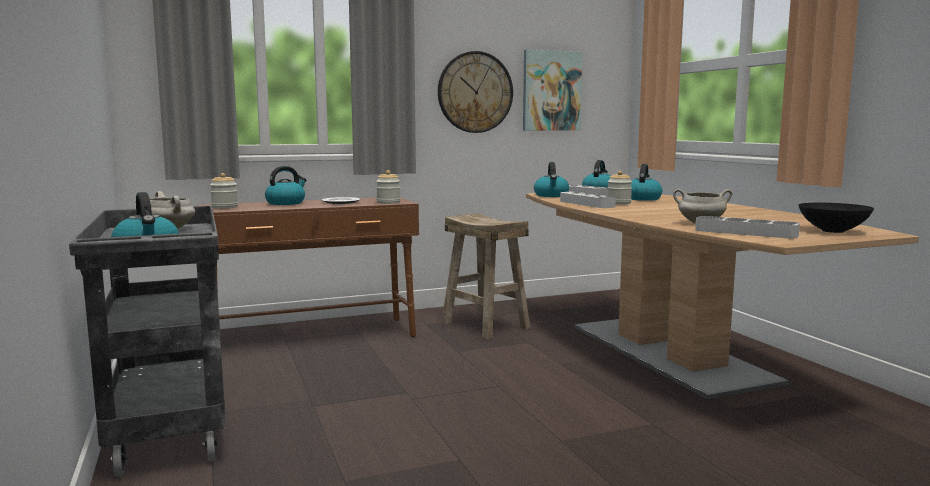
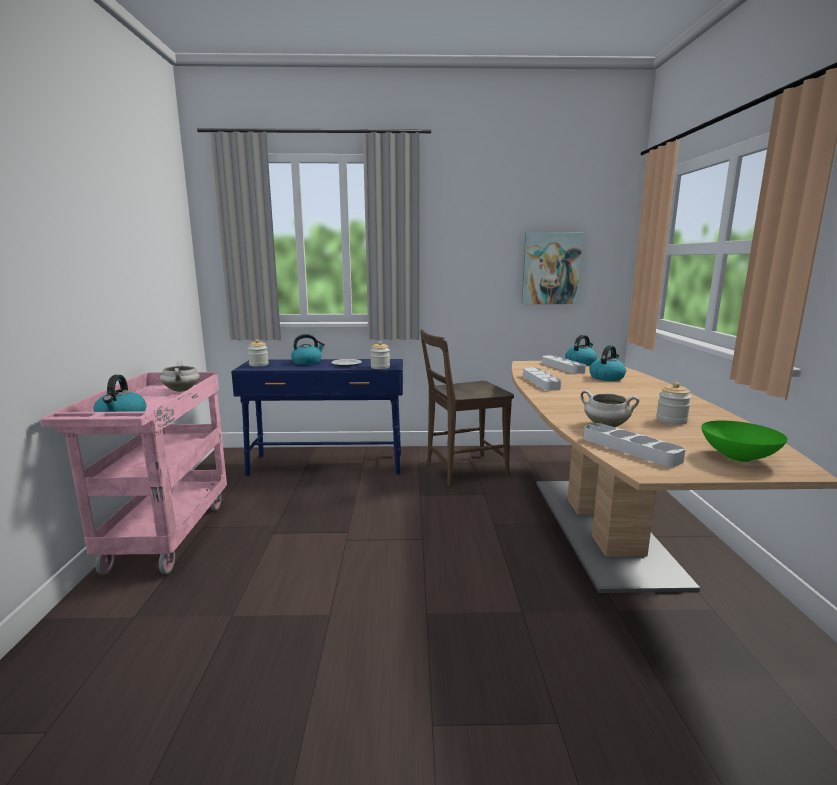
camera: 20 degrees right, 5 degrees up
(170, 432) = (165, 540): black cart -> pink cart
(314, 338) = (326, 465): brown console table -> blue console table
(475, 92) = (477, 271): wall clock -> none
(484, 325) = (462, 470): beige stool -> brown chair
(551, 195) = (528, 366): kettle -> none
(618, 203) = (572, 383): jar -> jar (671, 420)
(833, 231) = (738, 458): black bowl -> green bowl

